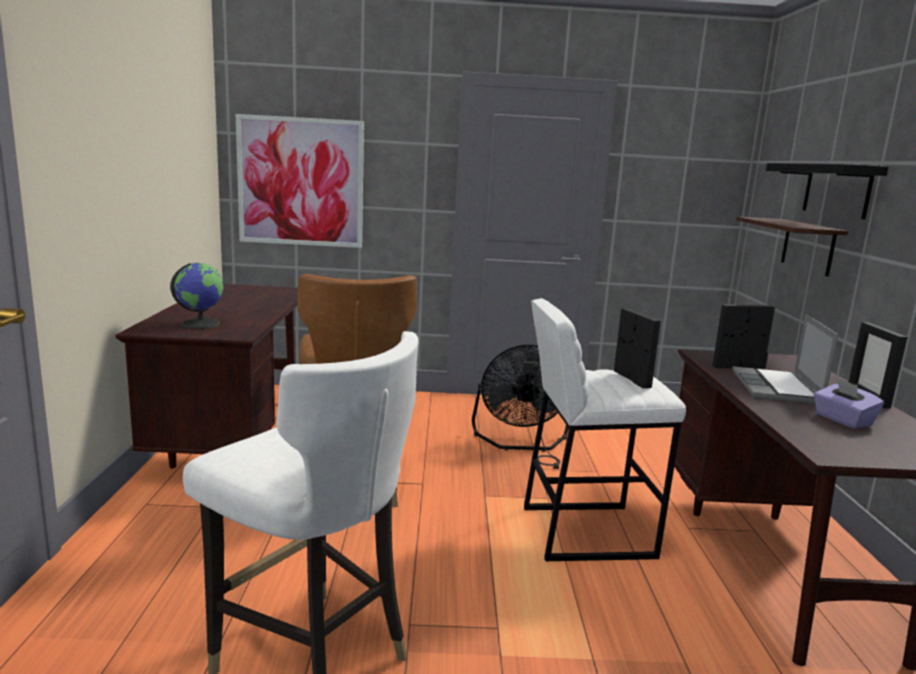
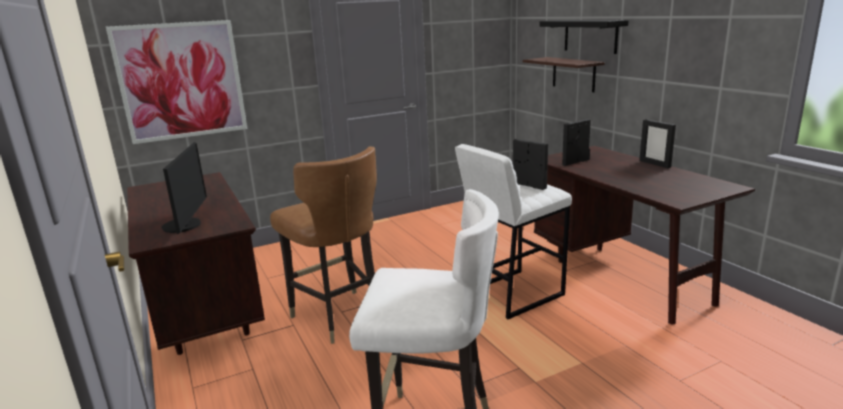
camera: 25 degrees left, 5 degrees up
(200, 324) = (186, 225): globe -> monitor
(526, 444) = (425, 250): black fan -> none
(777, 388) = (610, 170): laptop -> none
(842, 420) = (660, 180): purple tissue box -> none

